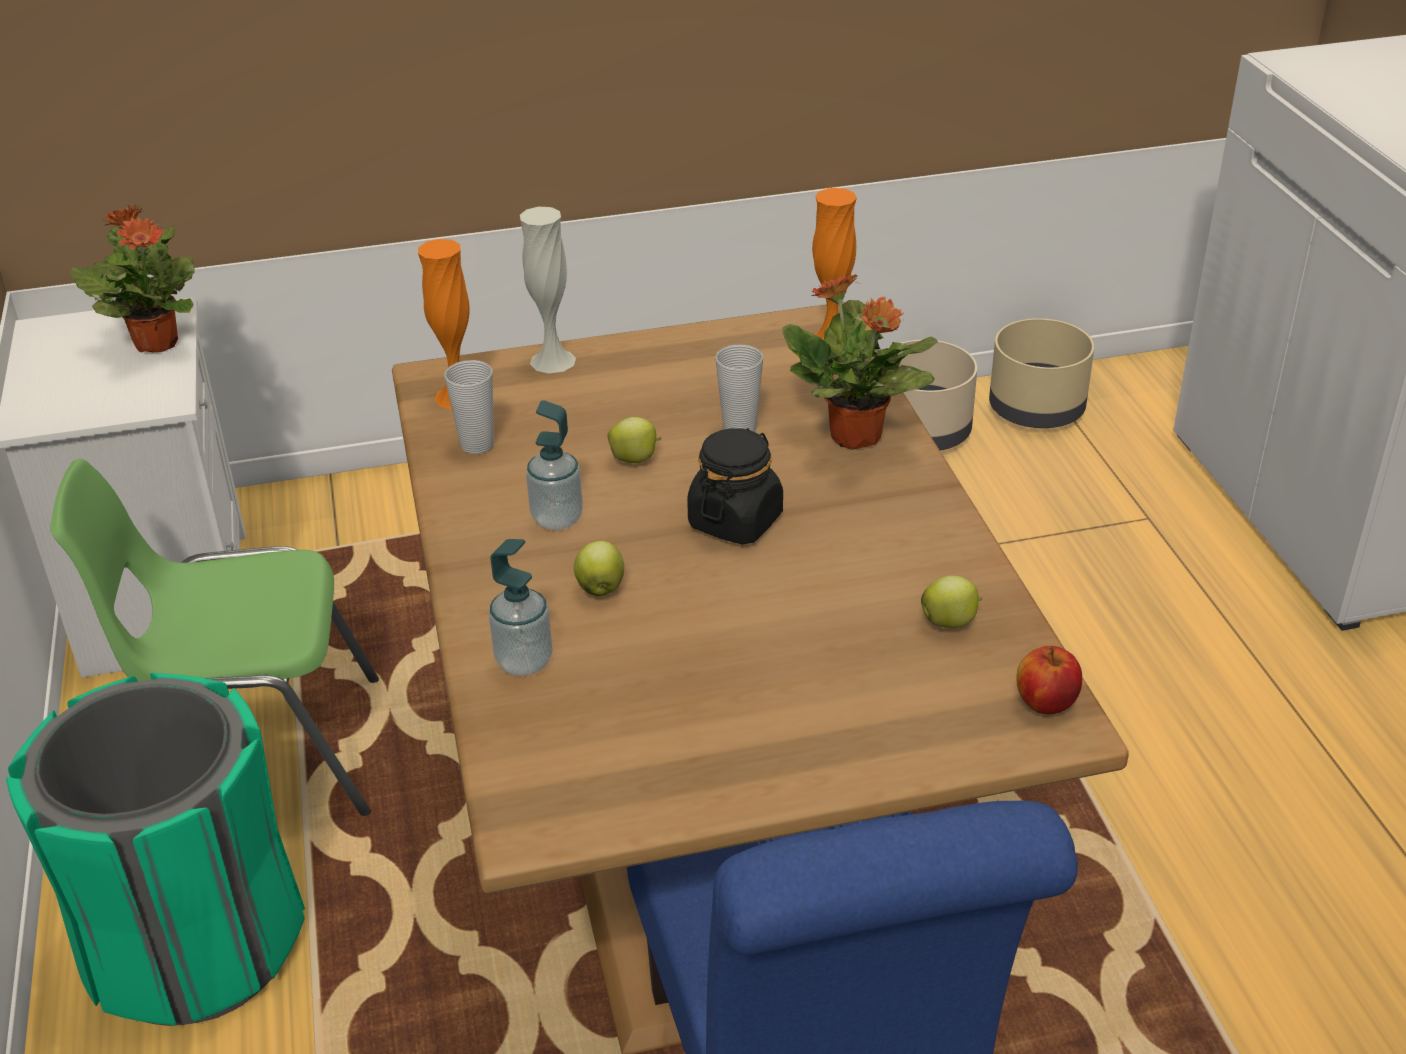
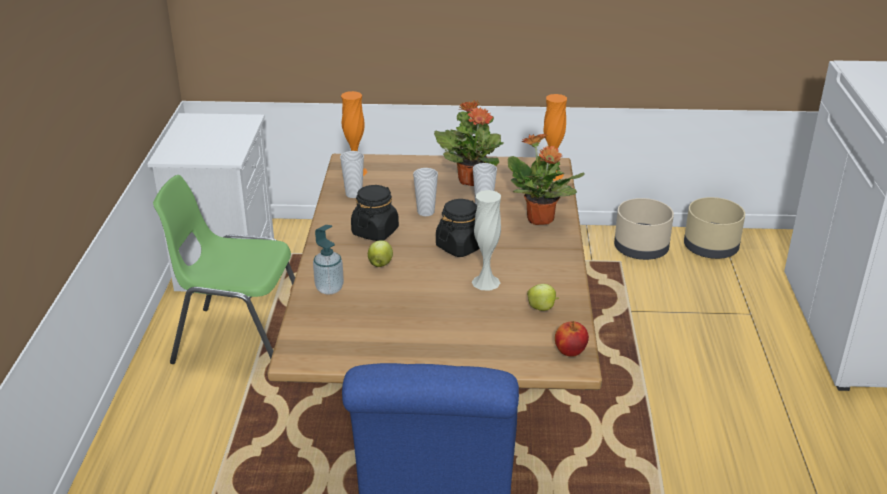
camera: 15 degrees right, 5 degrees down
(157, 342) = (237, 131): potted plant -> potted plant (471, 180)
(194, 943) = (181, 417): green trash can -> none
(553, 361) = (408, 163): white vase -> white vase (486, 282)
(557, 519) = (375, 231): soap dispenser -> black jar
(635, 459) = (425, 212): apple -> cup

